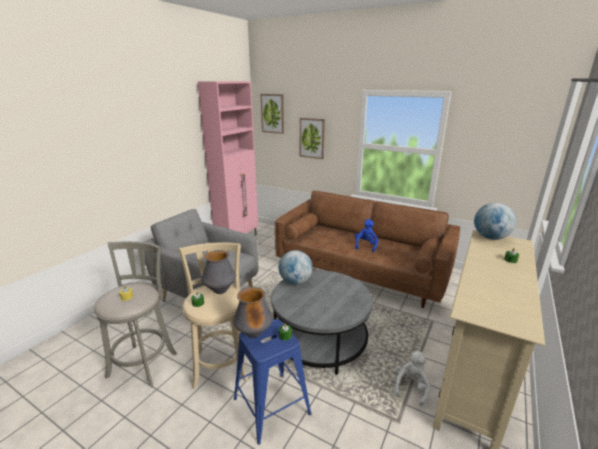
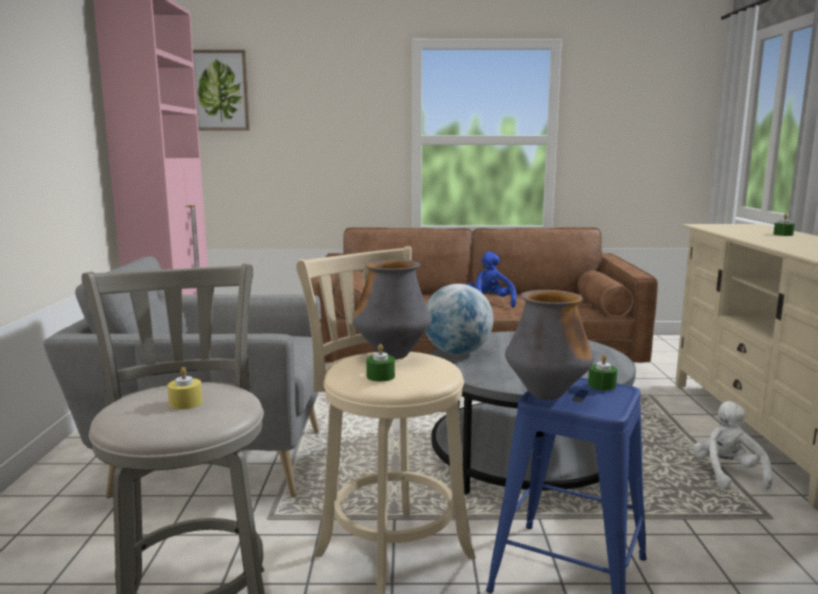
camera: 30 degrees left, 10 degrees down
(312, 138) = (315, 135): picture -> none
(490, 238) = (717, 226): globe -> none

